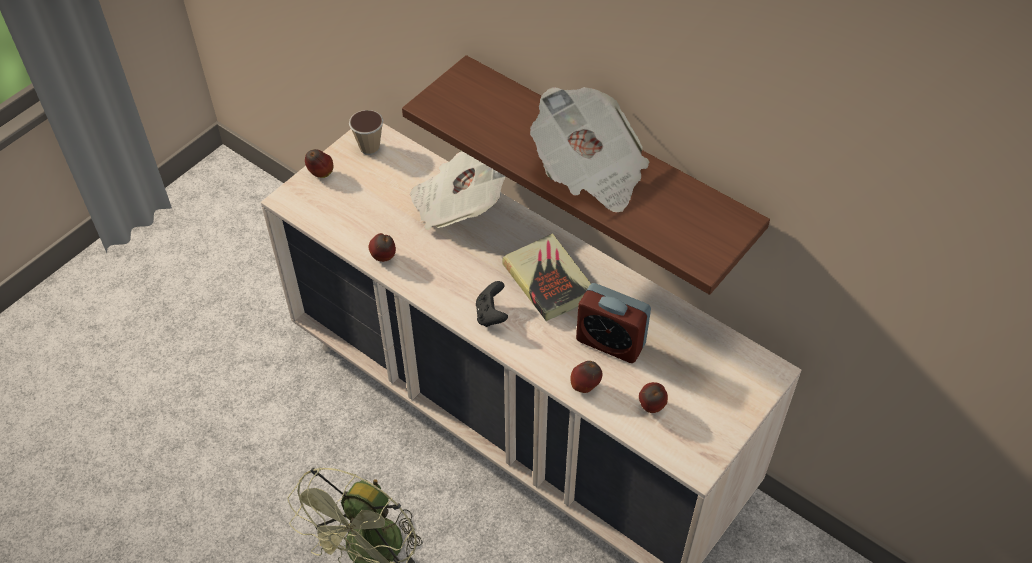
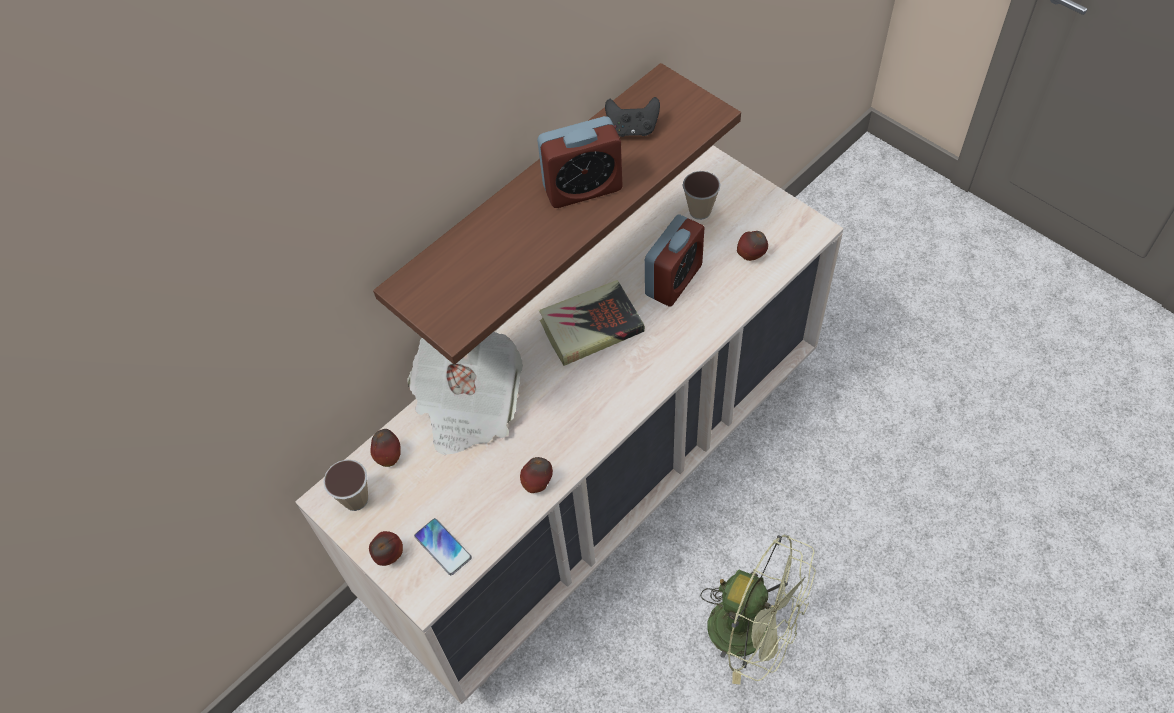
camera: 80 degrees left, 5 degrees up
(327, 204) = (443, 547): none -> phone
(491, 314) = (630, 380): black game controller -> black game controller (633, 129)
(585, 386) = (725, 305): apple -> apple (389, 456)
(589, 171) = (582, 188): newspaper -> alarm clock
(704, 360) = (700, 211): none -> cup

